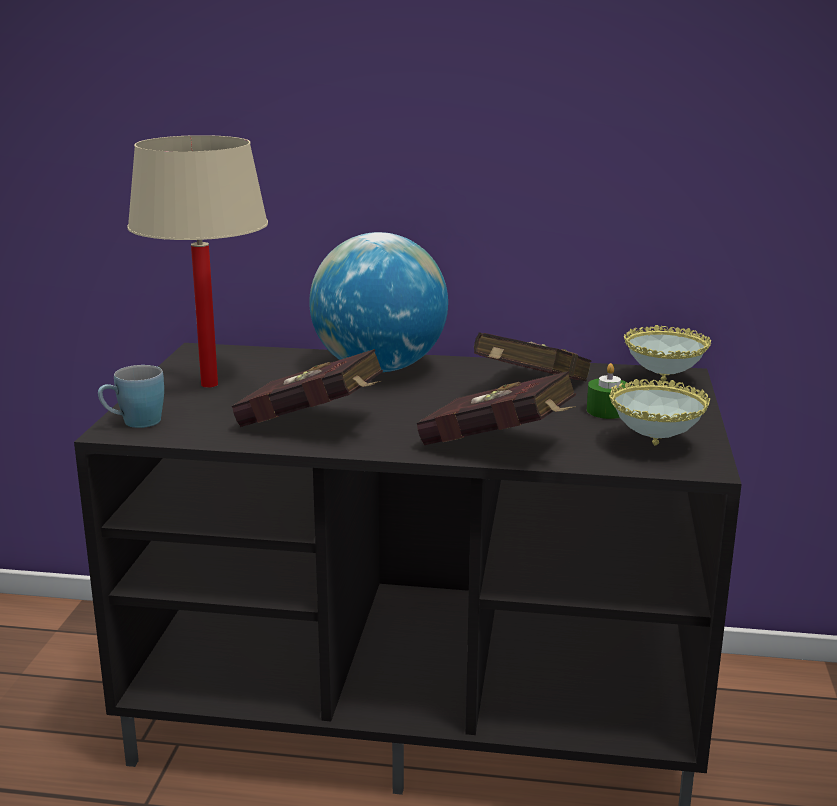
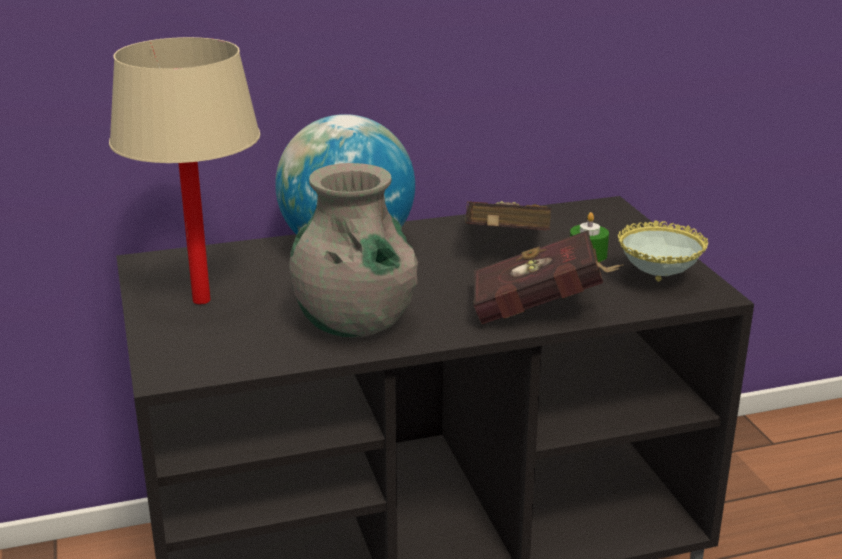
camera: 25 degrees left, 5 degrees up
(134, 423) = (174, 362): blue mug -> none
(314, 424) = (355, 323): red book -> grey vase
(663, 381) = (600, 216): bowl -> none

